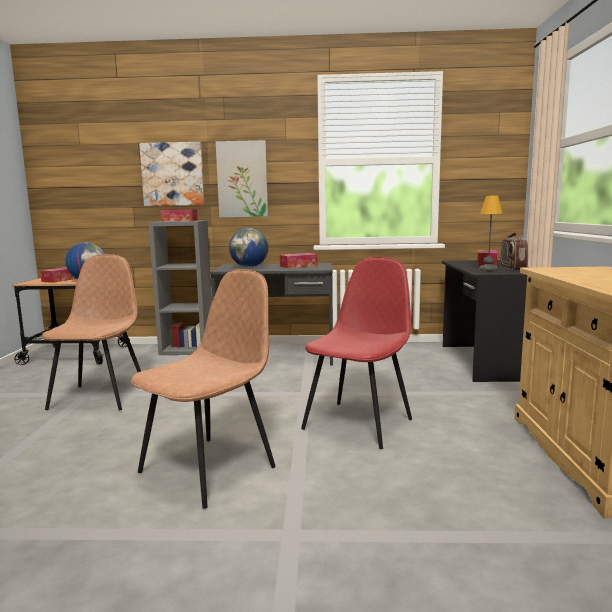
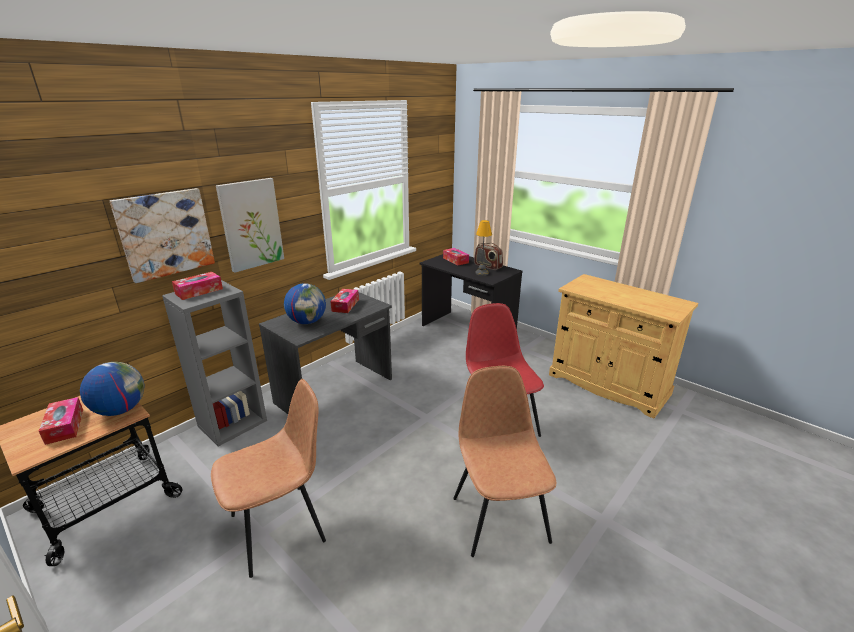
camera: 50 degrees left, 15 degrees up
(100, 396) = (280, 527): brown chair -> brown chair turned 105 degrees clockwise

